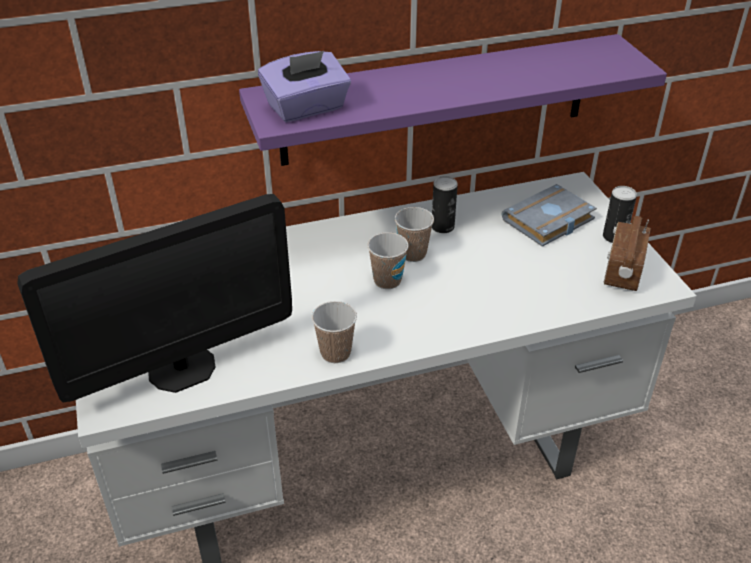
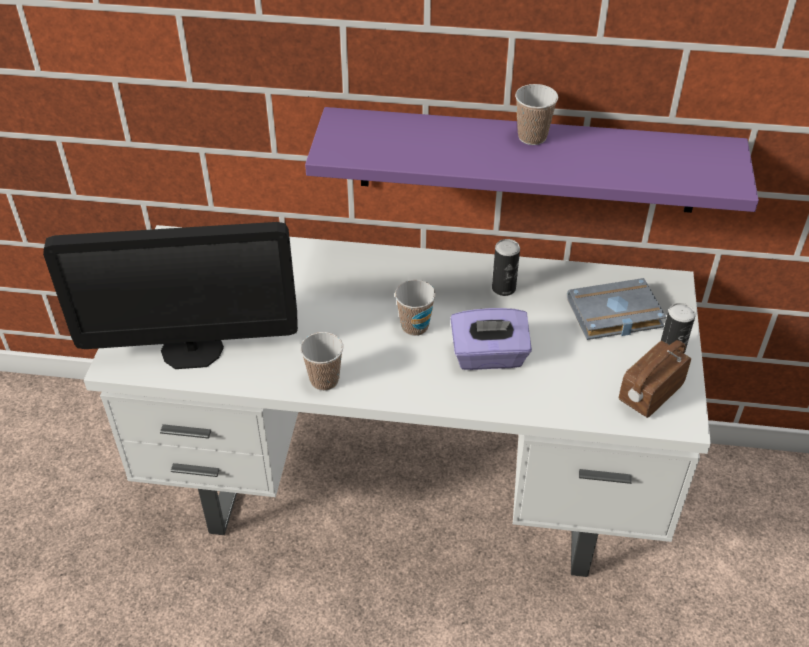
camera: 25 degrees right, 5 degrees up
(306, 108) = (367, 144): purple tissue box -> purple tissue box (489, 357)
(413, 254) = (456, 307): cup -> cup (532, 137)

